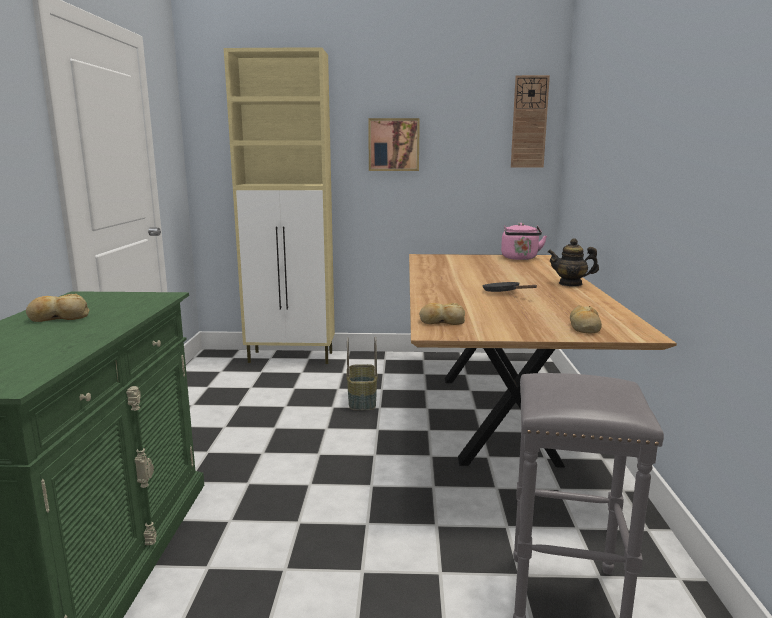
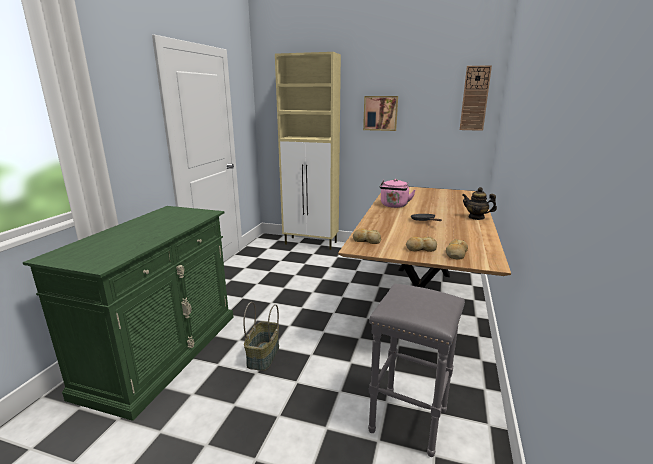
camera: 15 degrees right, 5 degrees up
(58, 317) = (149, 224): bread -> bread (420, 249)
(363, 400) = (341, 276): basket -> basket (264, 356)
(520, 258) = (458, 193): pink kettle -> pink kettle (394, 206)

